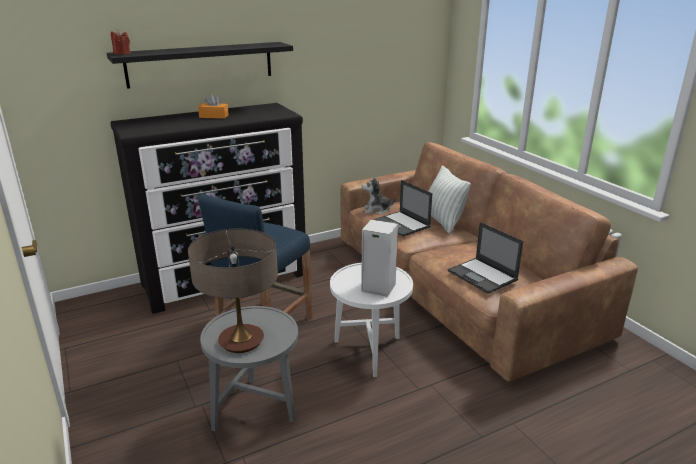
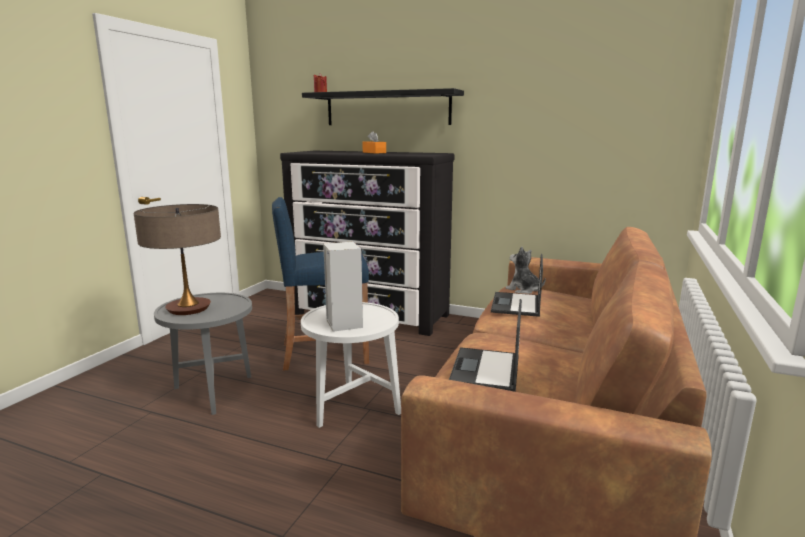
camera: 50 degrees right, 10 degrees down
(443, 222) = (578, 322): pillow -> none

